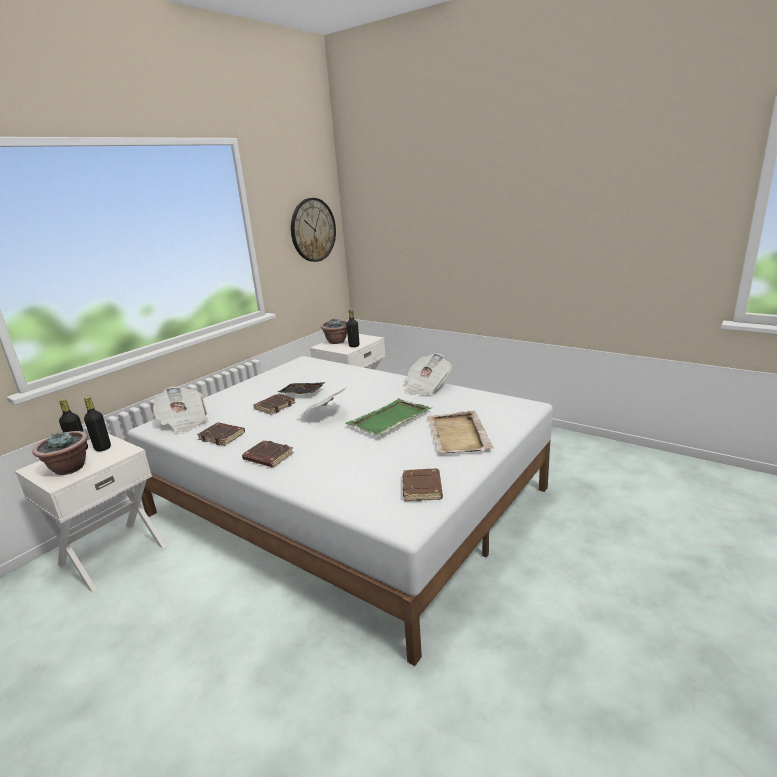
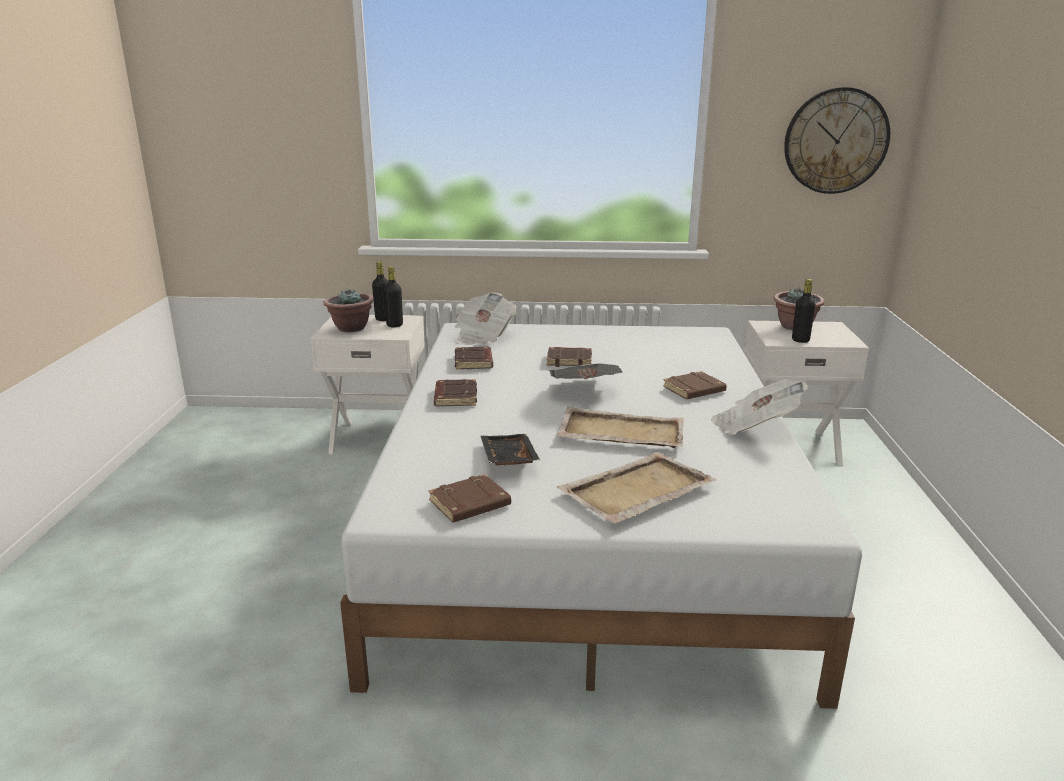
camera: 55 degrees right, 0 degrees up
(301, 393) = (620, 362): black tray -> black tray (507, 459)
(367, 387) = (694, 390): none -> brown book
(389, 420) = (620, 432): green tray -> beige tray

